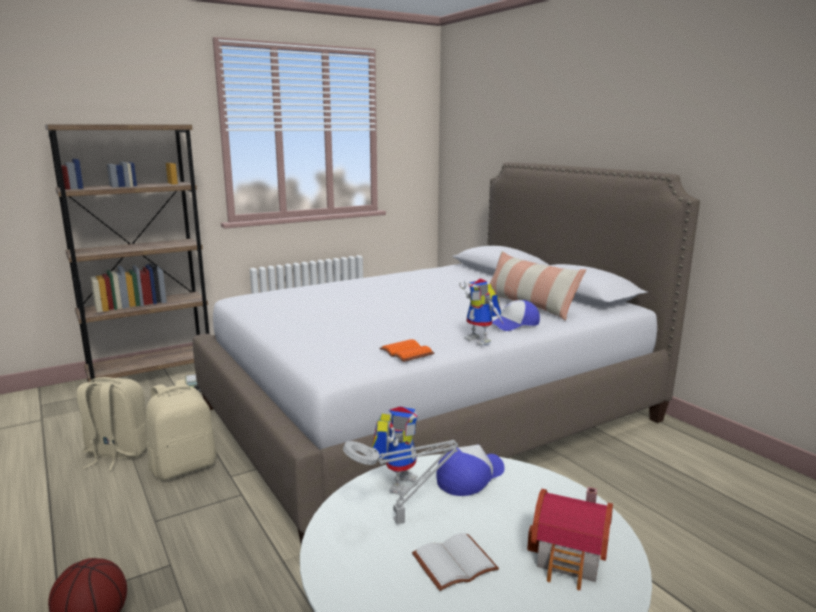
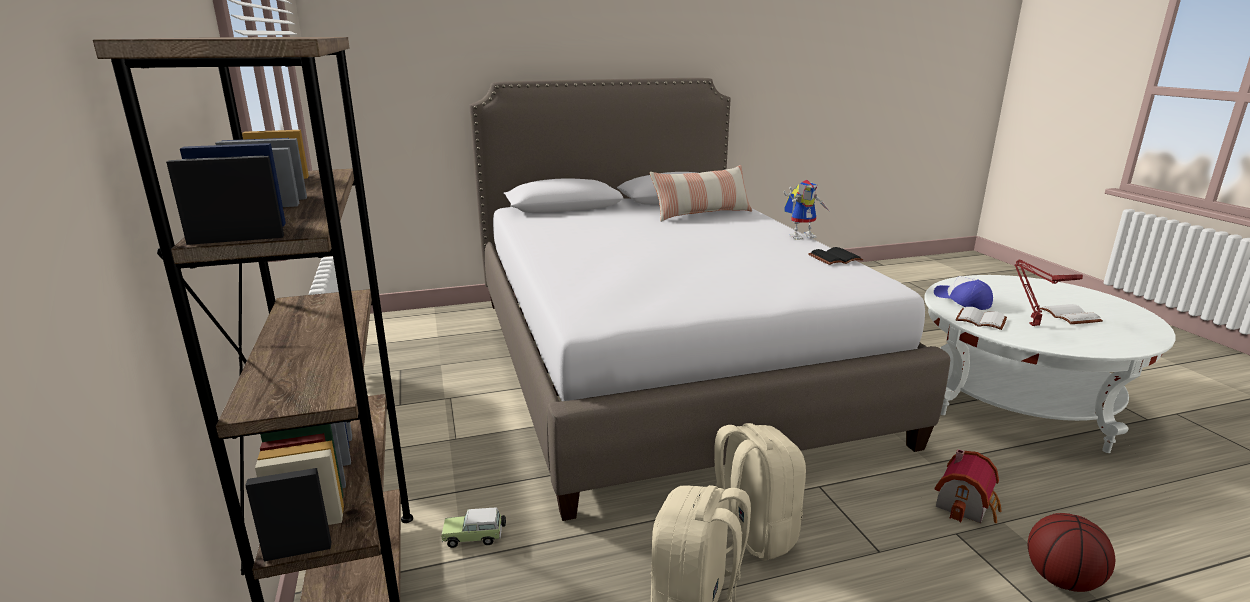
camera: 75 degrees left, 5 degrees up
(398, 482) = (979, 320): toy robot -> white book
(402, 520) = (1032, 324): grey table lamp -> red table lamp
(405, 352) = (835, 259): orange book -> black book
(514, 324) = (758, 223): cap -> none
(571, 560) = (1045, 291): toy house -> toy house (967, 504)

